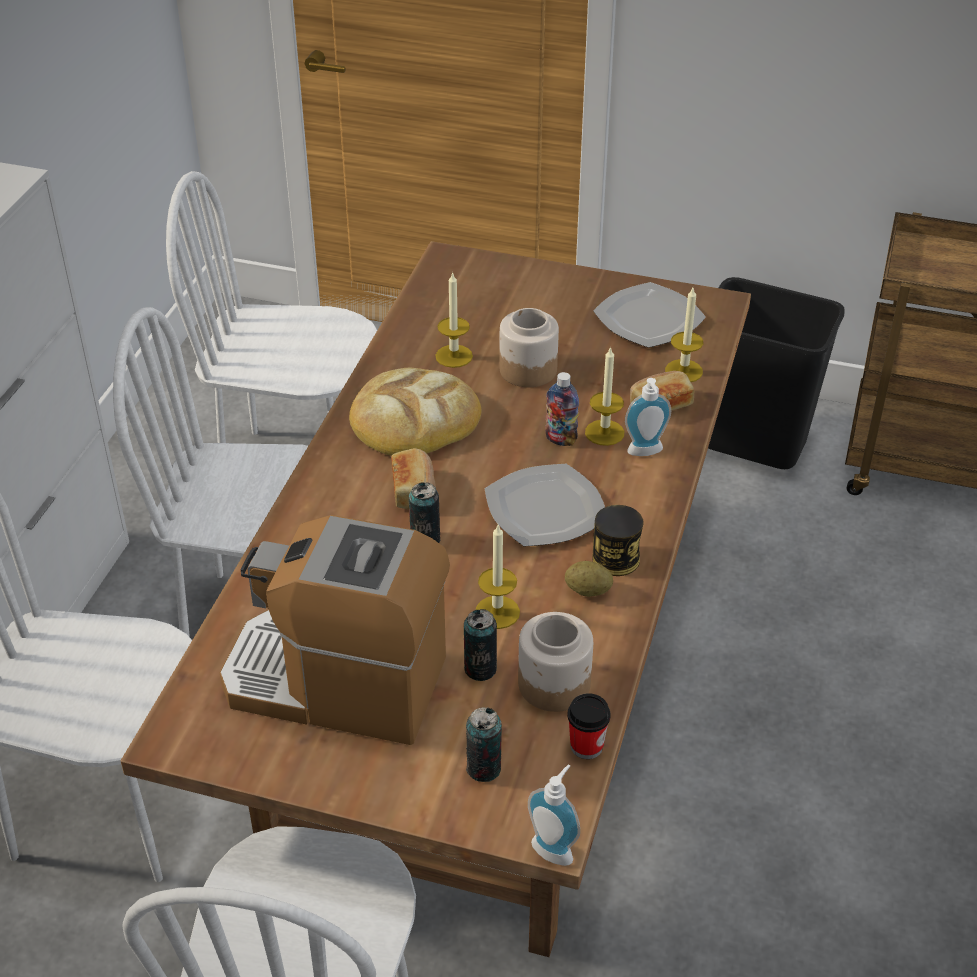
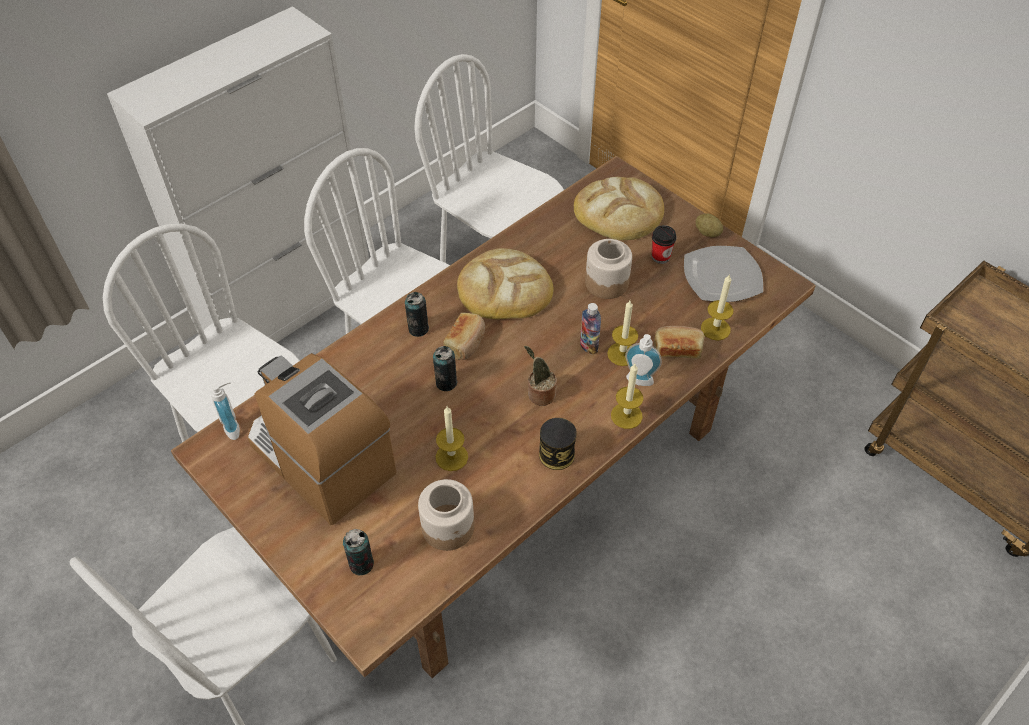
camera: 30 degrees right, 10 degrees up
(454, 356) = (565, 252): candle -> candle (626, 415)
(480, 669) = (411, 492): can -> can (418, 329)
(483, 296) = (619, 212): none -> bread
(545, 508) = (539, 394): plate -> potted plant
(555, 848) = (362, 643): soap dispenser -> soap dispenser (235, 427)
(586, 746) = (434, 582): cup -> cup (660, 257)
(588, 590) = (520, 469): potato -> potato (707, 233)
(755, 443) = (822, 382): black trash can -> none

